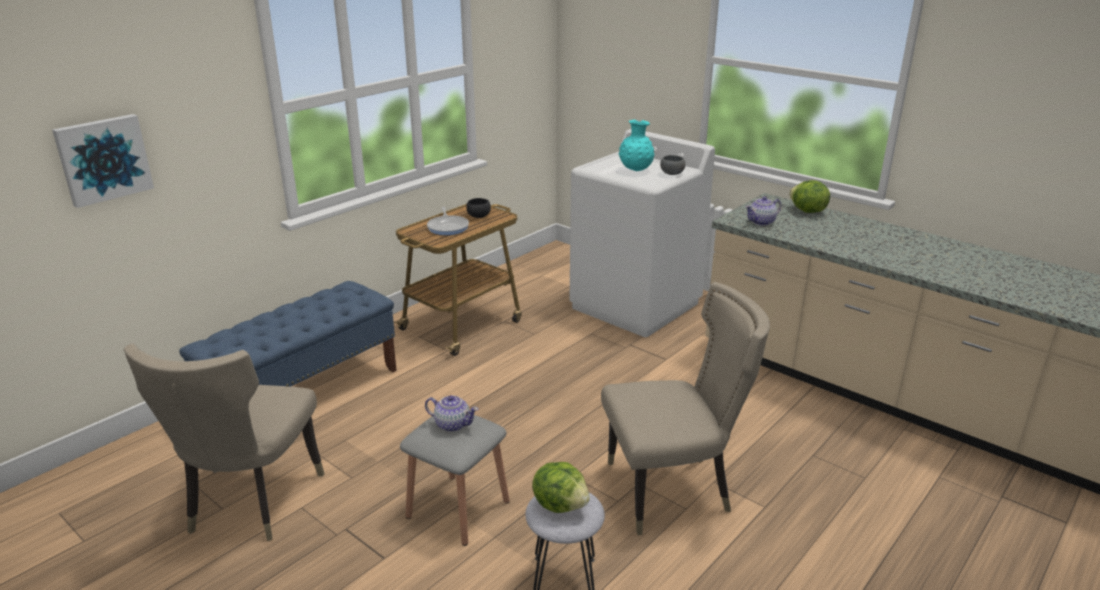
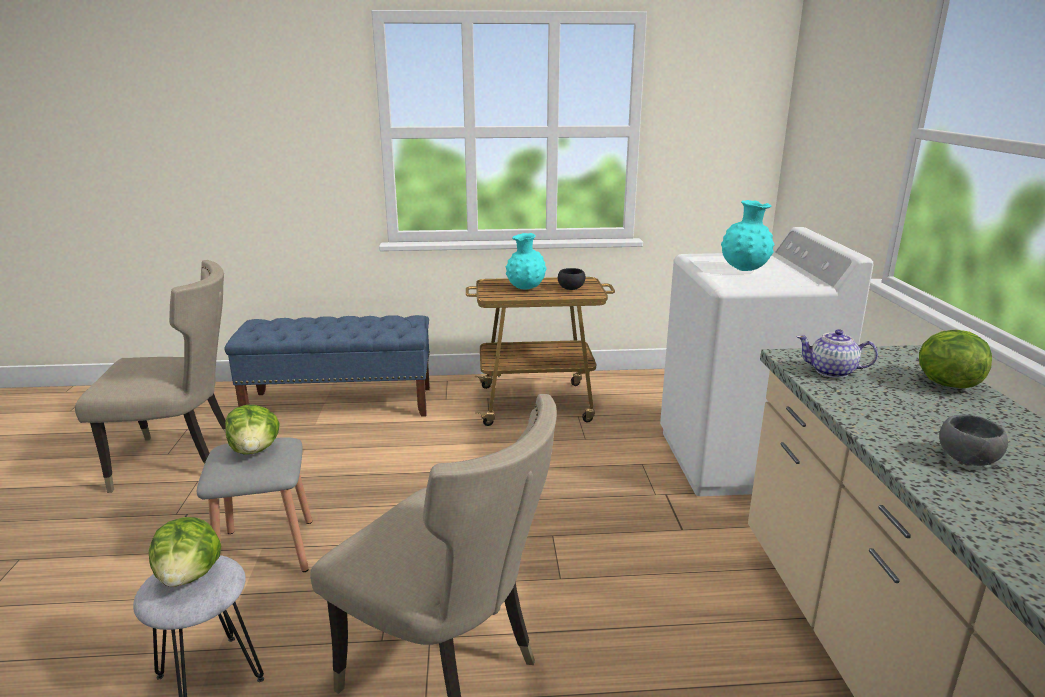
camera: 45 degrees right, 5 degrees down
(103, 159) = (218, 144): picture -> none
(250, 504) = (182, 460): beige chair -> beige chair turned 150 degrees counterclockwise
(448, 227) = (526, 289): frying pan -> turquoise vase
(452, 424) = (255, 450): teapot -> lettuce
(671, 174) = (780, 283): grey bowl -> grey bowl (965, 459)

